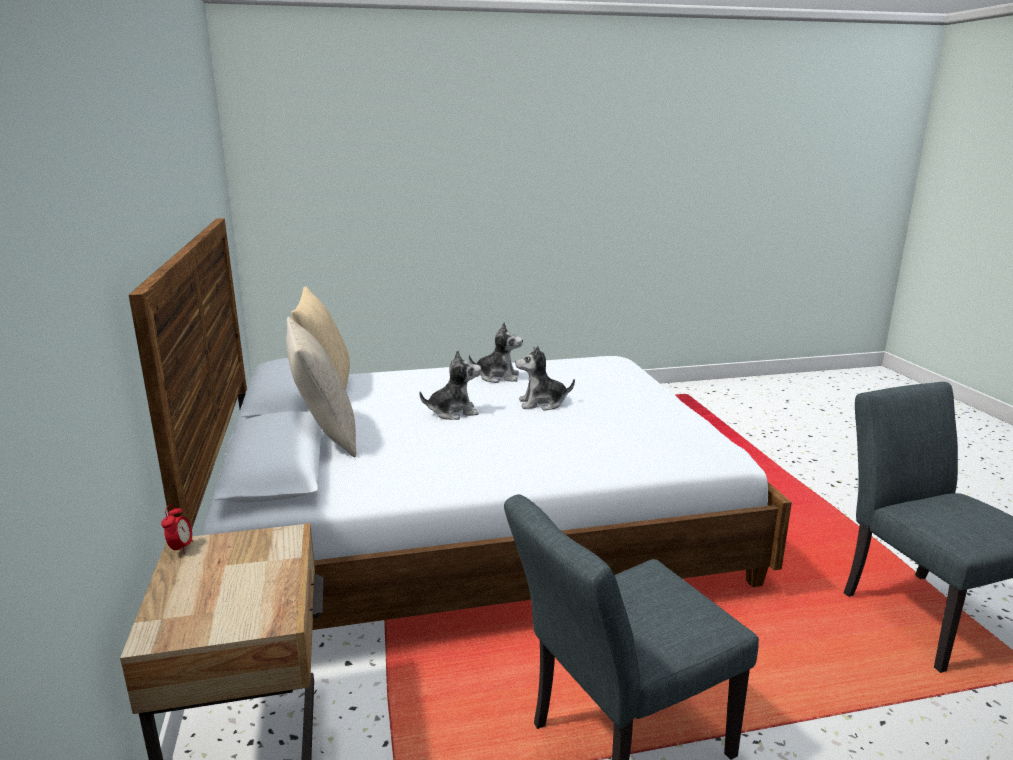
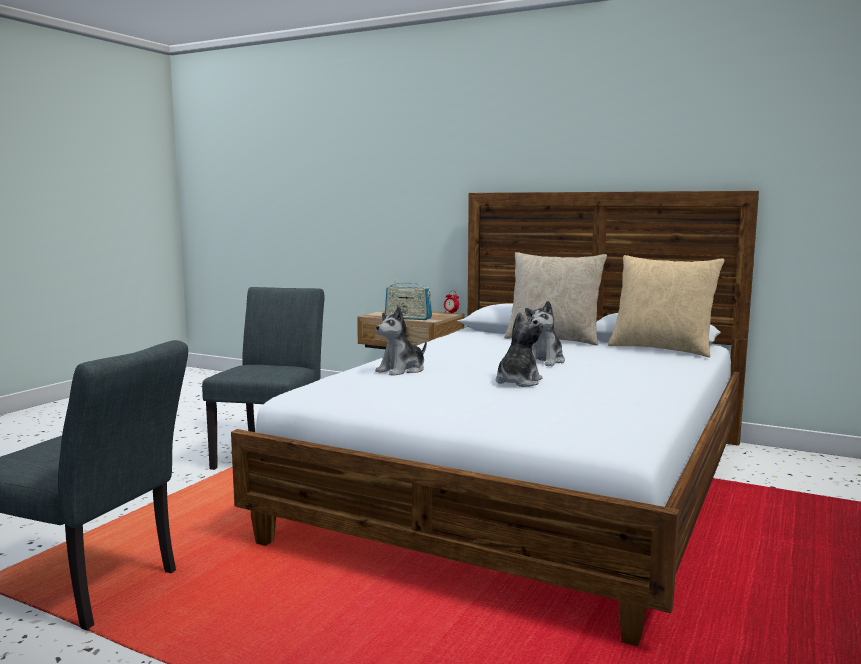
camera: 130 degrees right, 10 degrees down
(285, 561) = (408, 318): none -> radio
(498, 377) = (620, 385): plush toy -> plush toy (402, 370)

